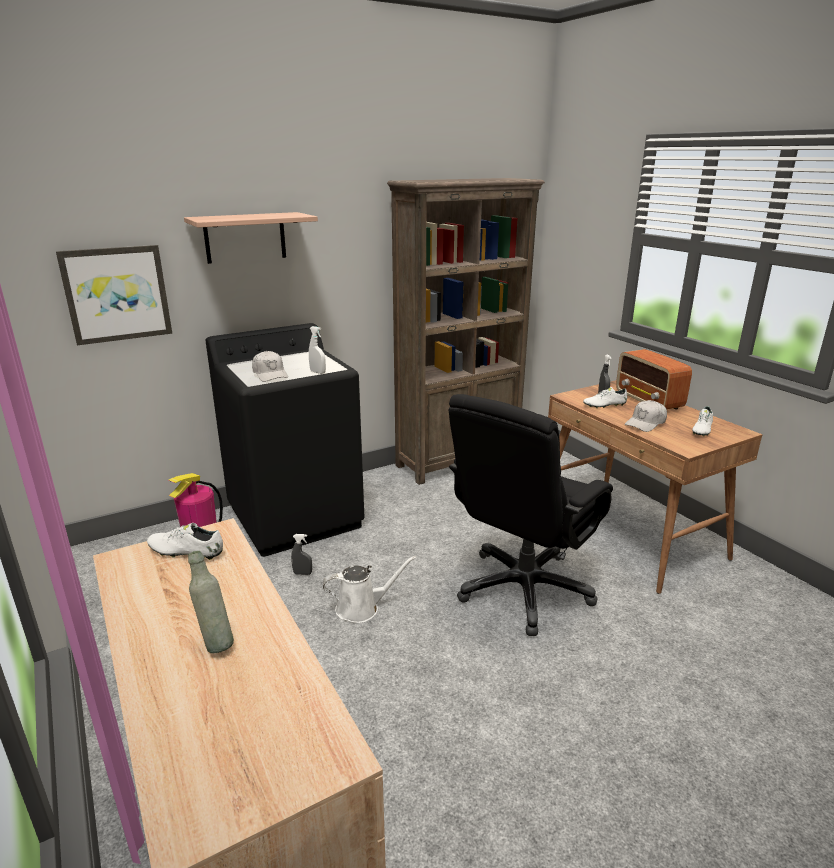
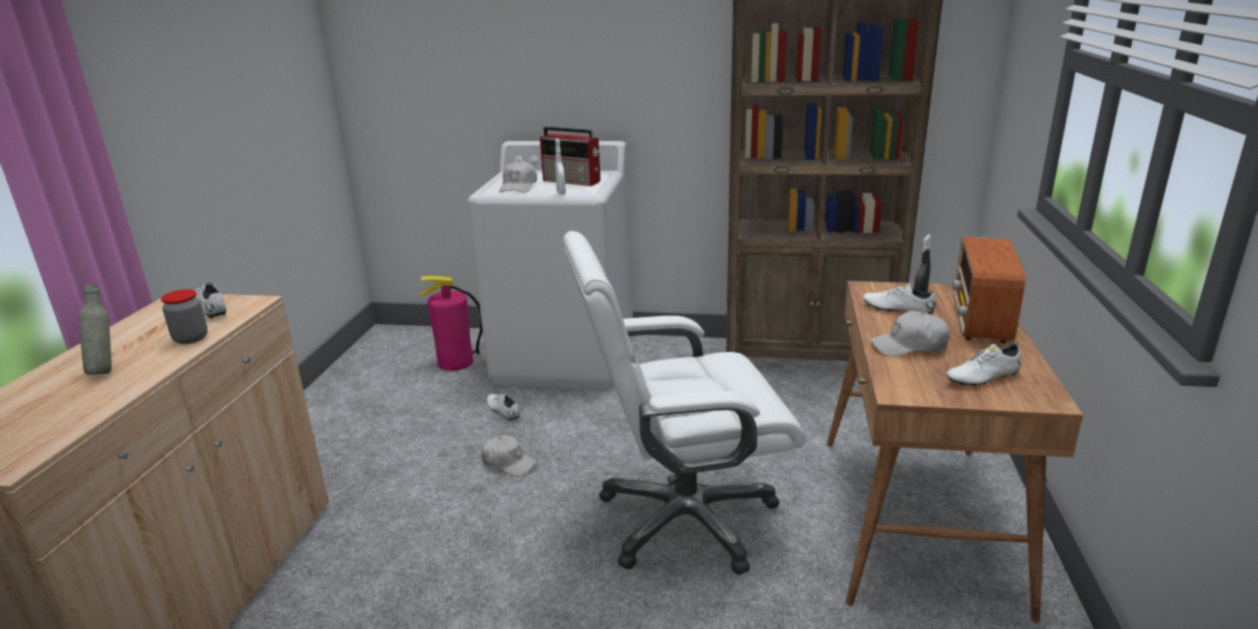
camera: 40 degrees right, 0 degrees up
(117, 294) = (426, 87): picture -> none
(235, 582) = (191, 338): none -> jar
(245, 237) = (552, 36): shelf -> none
(296, 516) = (565, 358): black washing machine -> white washing machine
(302, 573) = (503, 411): grey spray bottle -> white shoe
(304, 361) = (573, 181): none -> radio
(362, 608) = (508, 463): white watering can -> white cap
(524, 589) = (684, 519): black office chair -> white office chair

